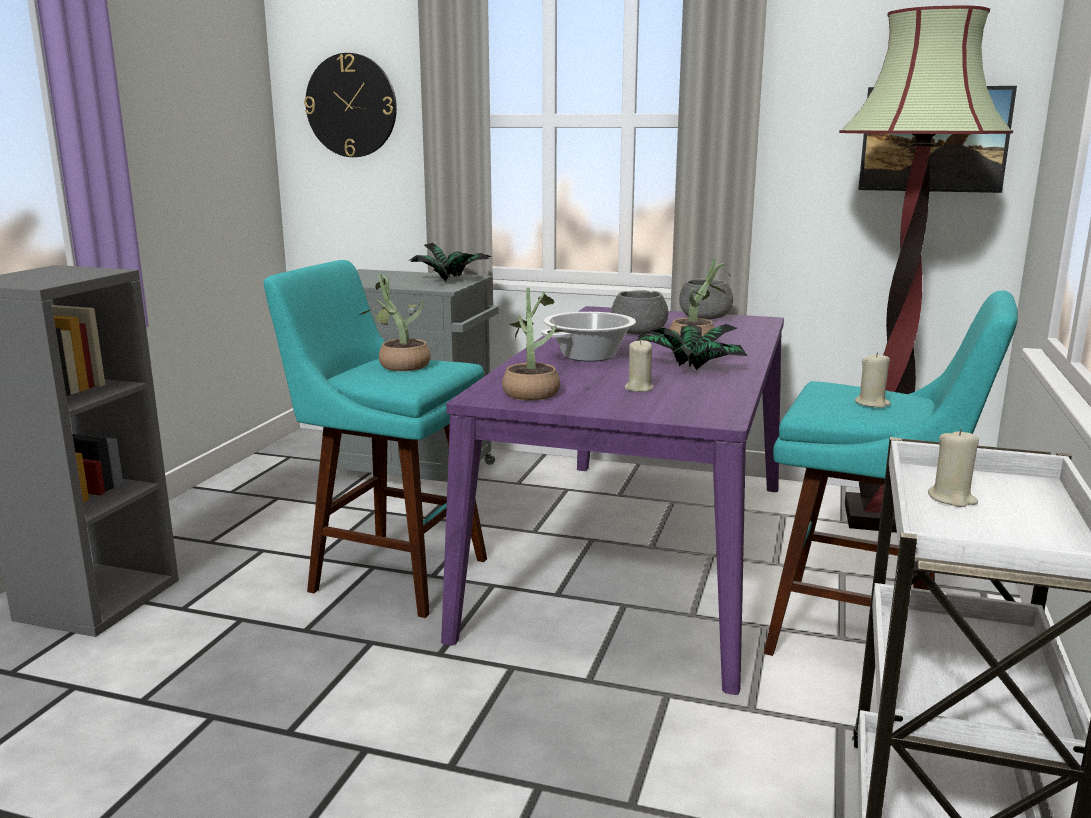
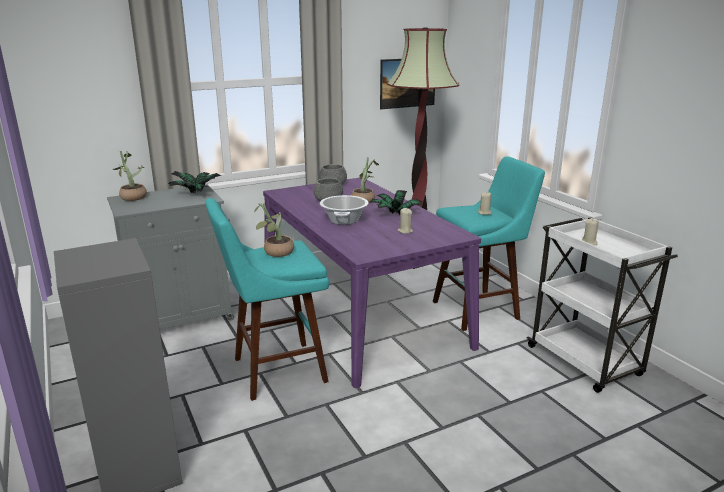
camera: 45 degrees left, 5 degrees up
(351, 105) = (70, 82): wall clock -> none
(531, 391) = (372, 246): potted plant -> potted plant (132, 197)

